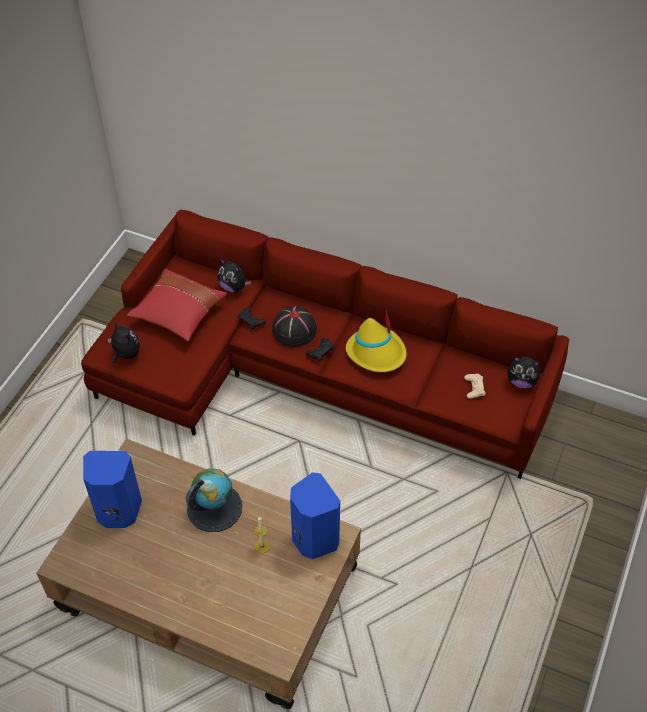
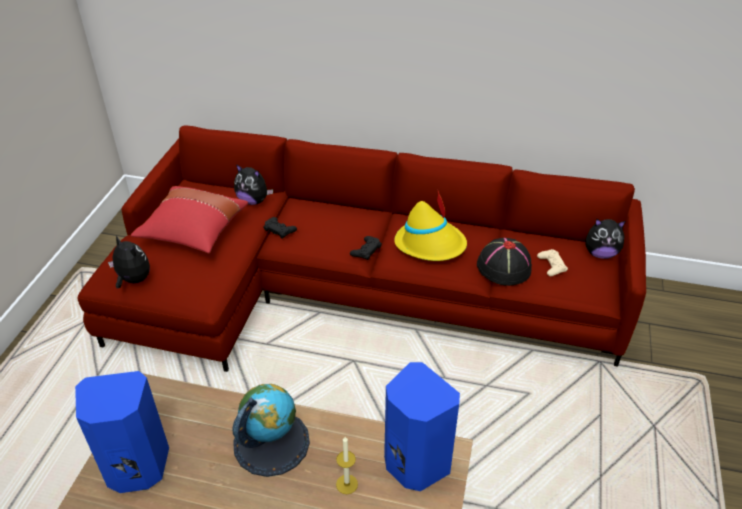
camera: 10 degrees left, 10 degrees down
(293, 329) = (330, 233): black hat -> black hat (503, 267)

